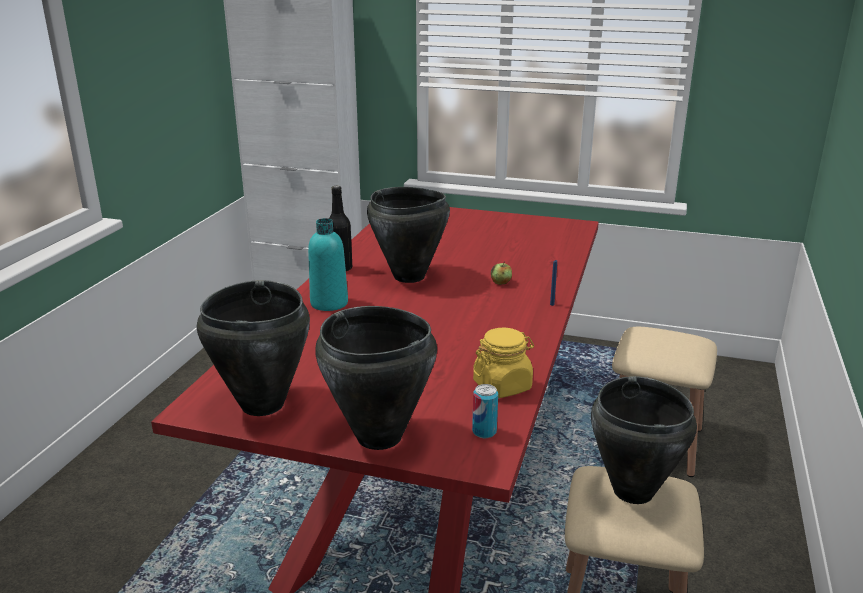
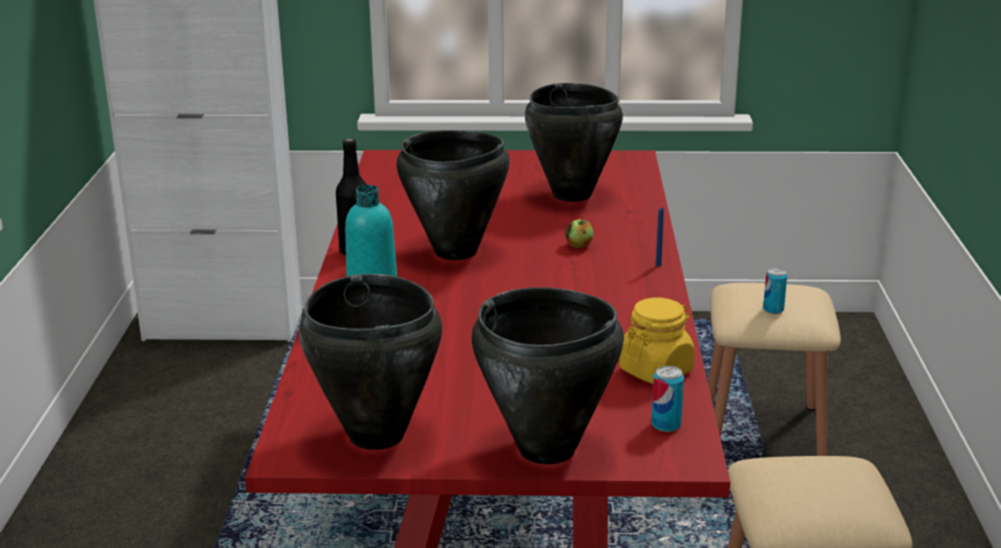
camera: 15 degrees left, 0 degrees up
(632, 491) = (811, 478): black cooking pot -> black cooking pot (571, 195)
(662, 351) = (773, 309): none -> can

